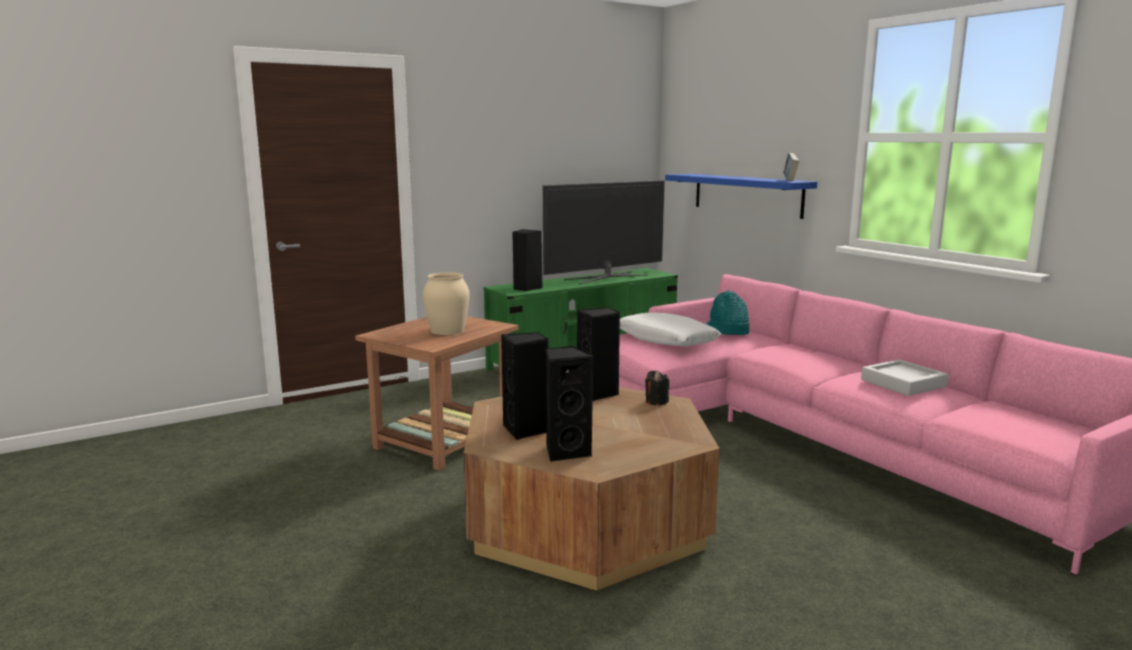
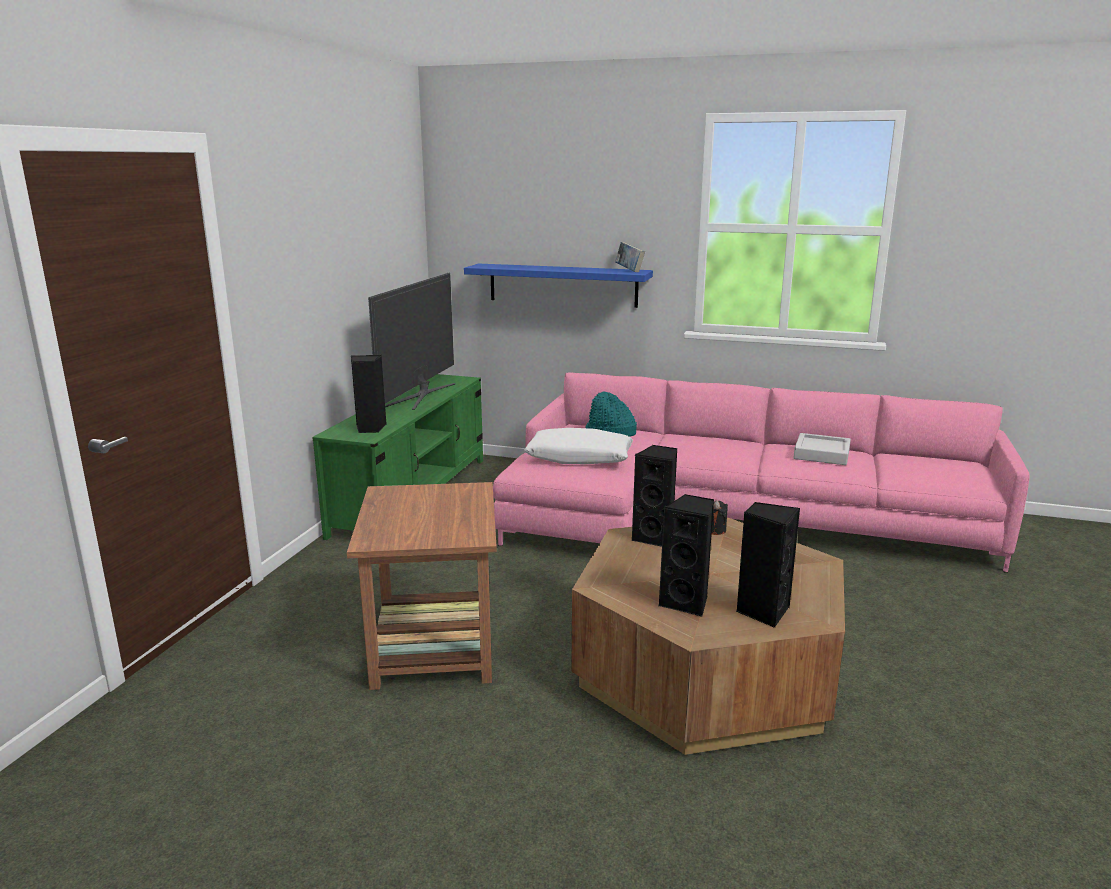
camera: 40 degrees left, 5 degrees up
(447, 330) = (438, 511): beige vase -> none

